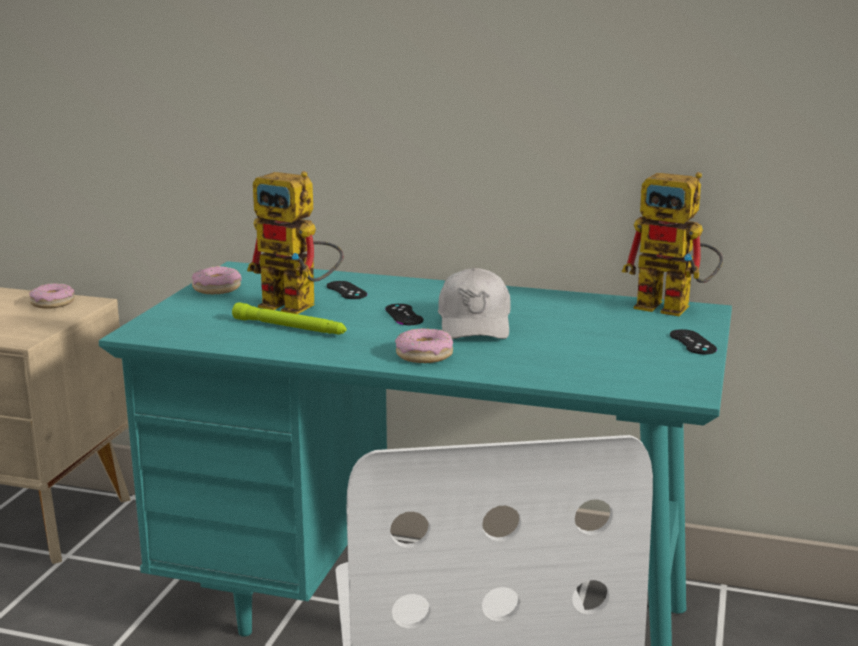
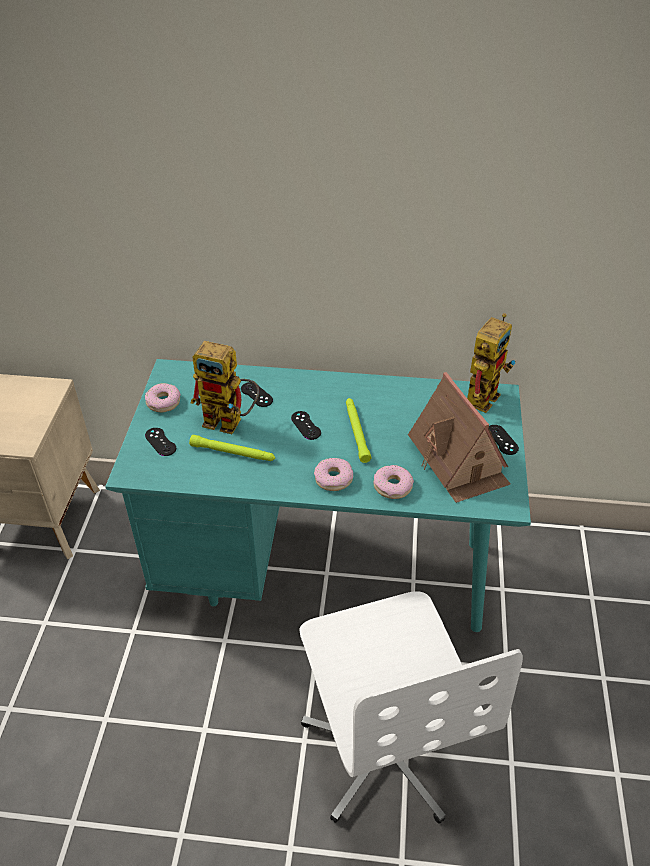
camera: 10 degrees left, 25 degrees up
(52, 303) = (26, 391): donut -> donut (392, 486)
(195, 314) = (160, 442): none -> black game controller
(475, 323) = (356, 432): white cap -> green flashlight
(620, 353) = (458, 460): none -> toy house
(675, 308) = (483, 393): toy robot -> toy robot turned 75 degrees counterclockwise

